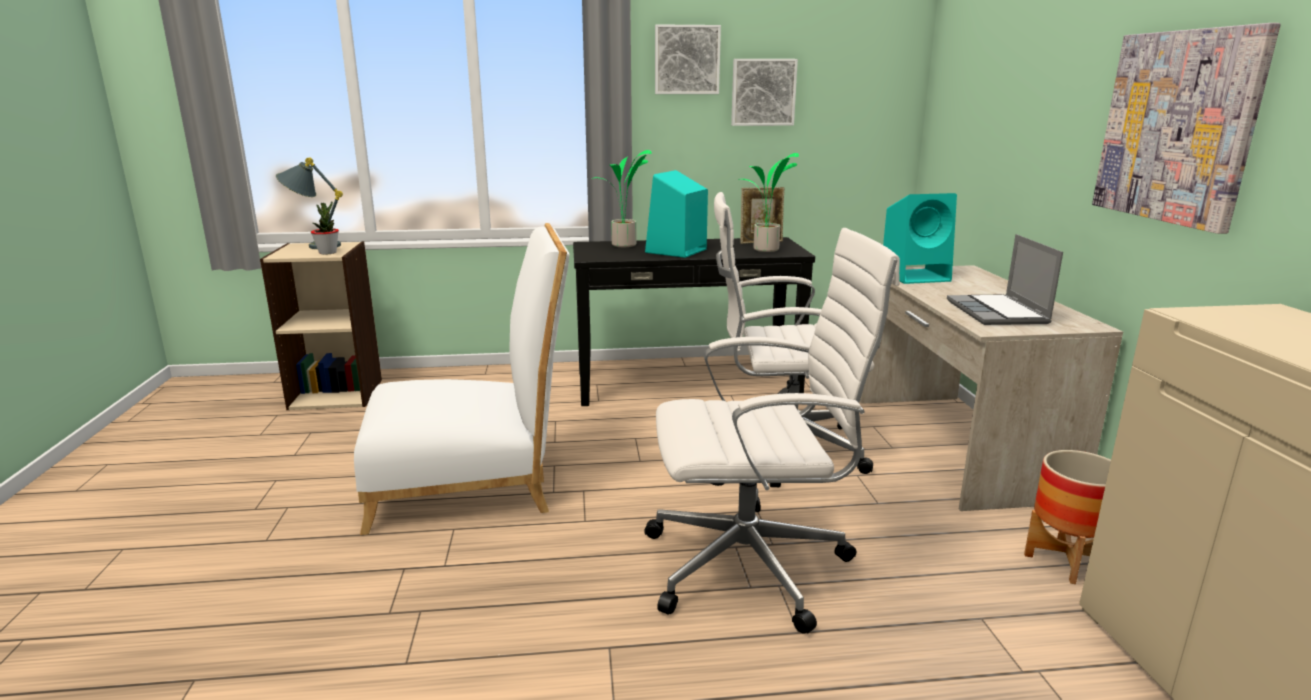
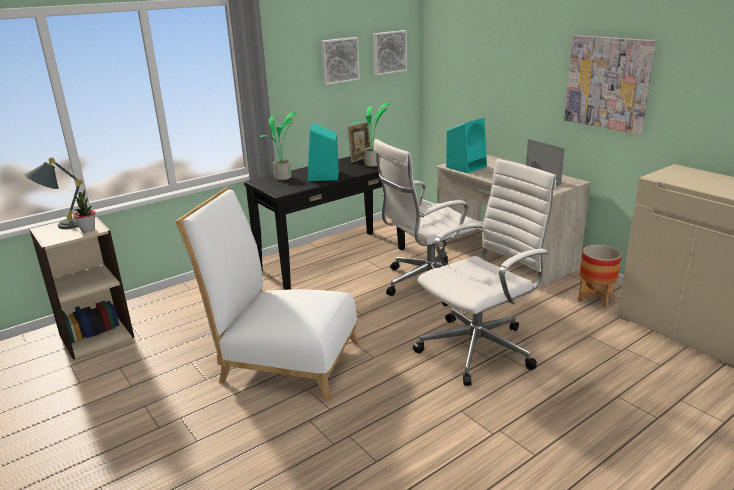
camera: 30 degrees left, 5 degrees up
(473, 483) = (283, 360): white chair -> white chair turned 120 degrees counterclockwise
(686, 60) = (293, 44): picture -> picture (388, 52)

